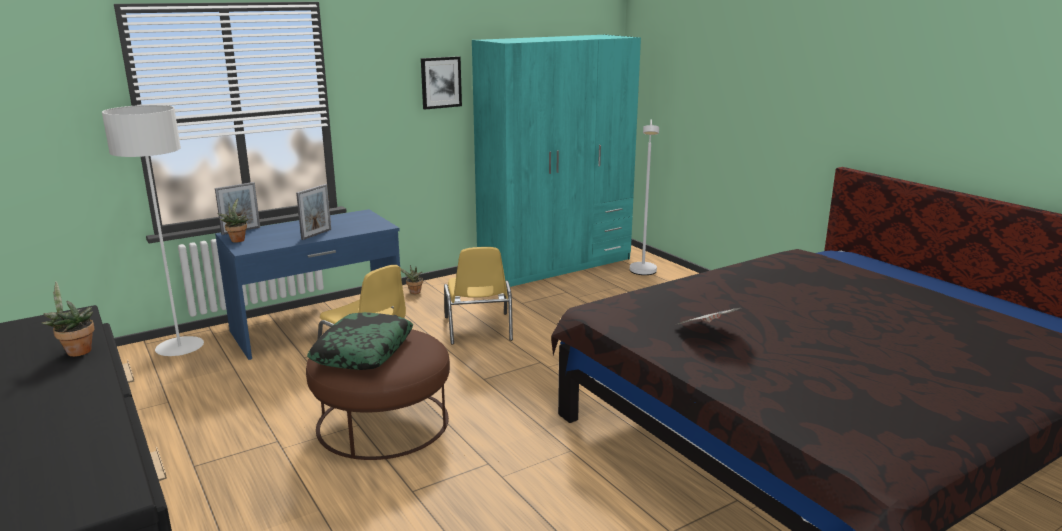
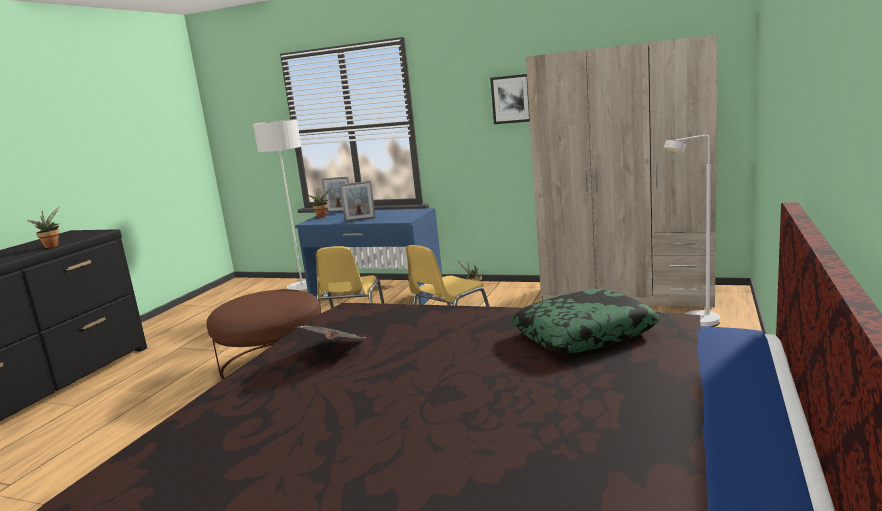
camera: 55 degrees right, 5 degrees down
(363, 351) = (253, 300): pillow -> pillow (584, 333)
(556, 265) = (627, 294): turquoise wardrobe -> beige wardrobe

